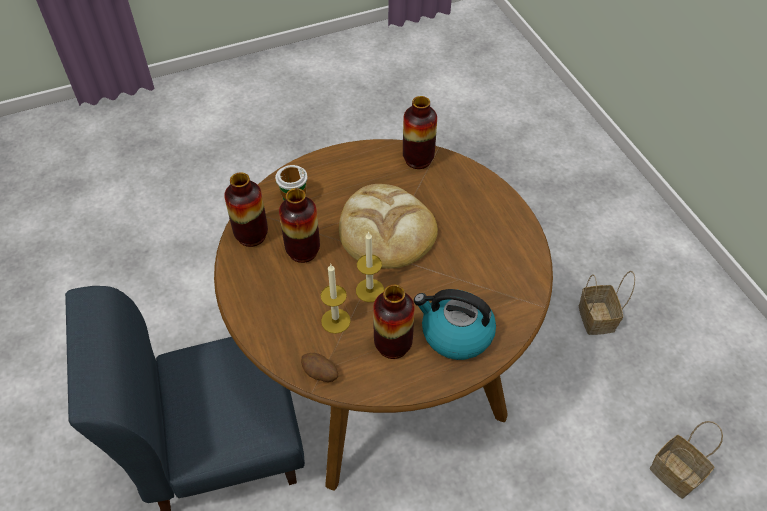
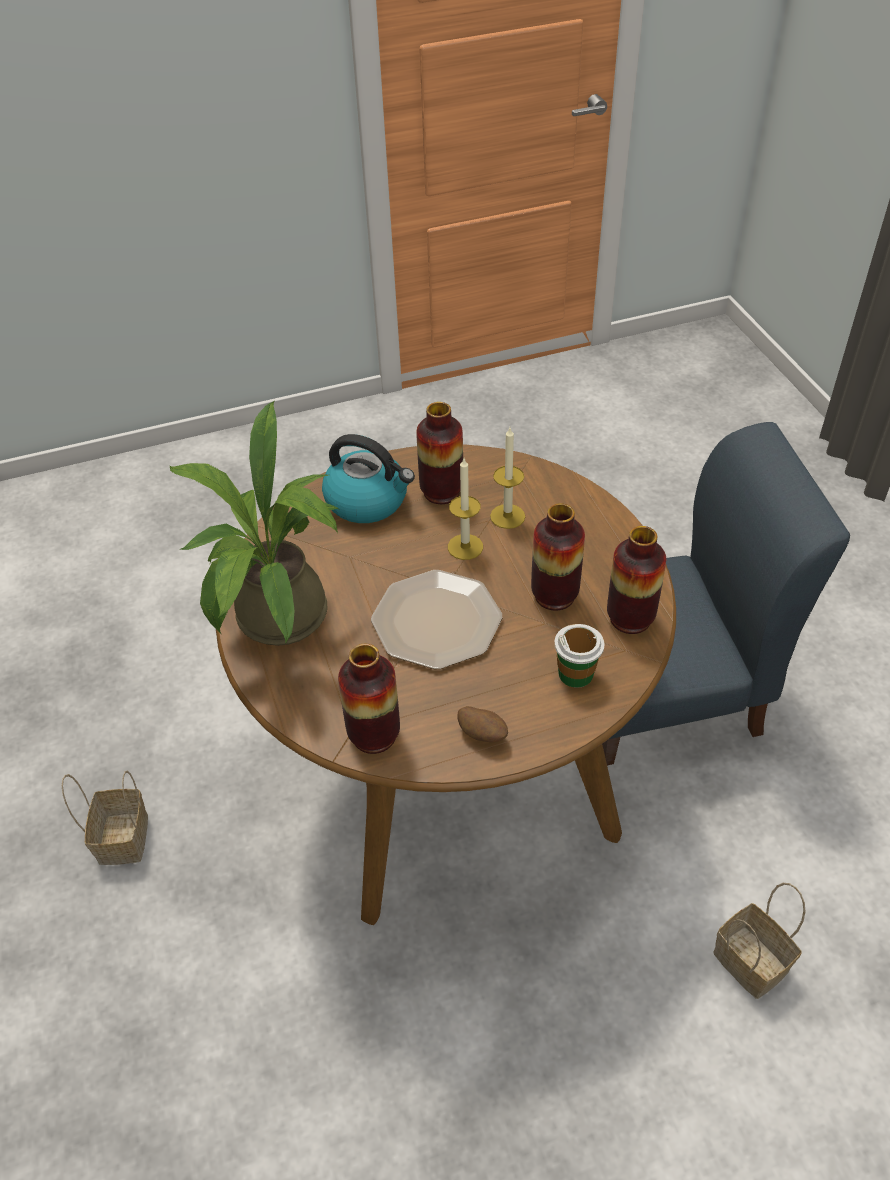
camera: 175 degrees left, 5 degrees down
(320, 374) = (523, 469): potato -> potato (482, 734)
(386, 230) = (438, 620): bread -> plate
(499, 224) = (276, 624): none -> potted plant
(677, 474) = (123, 647): basket -> basket (747, 961)

